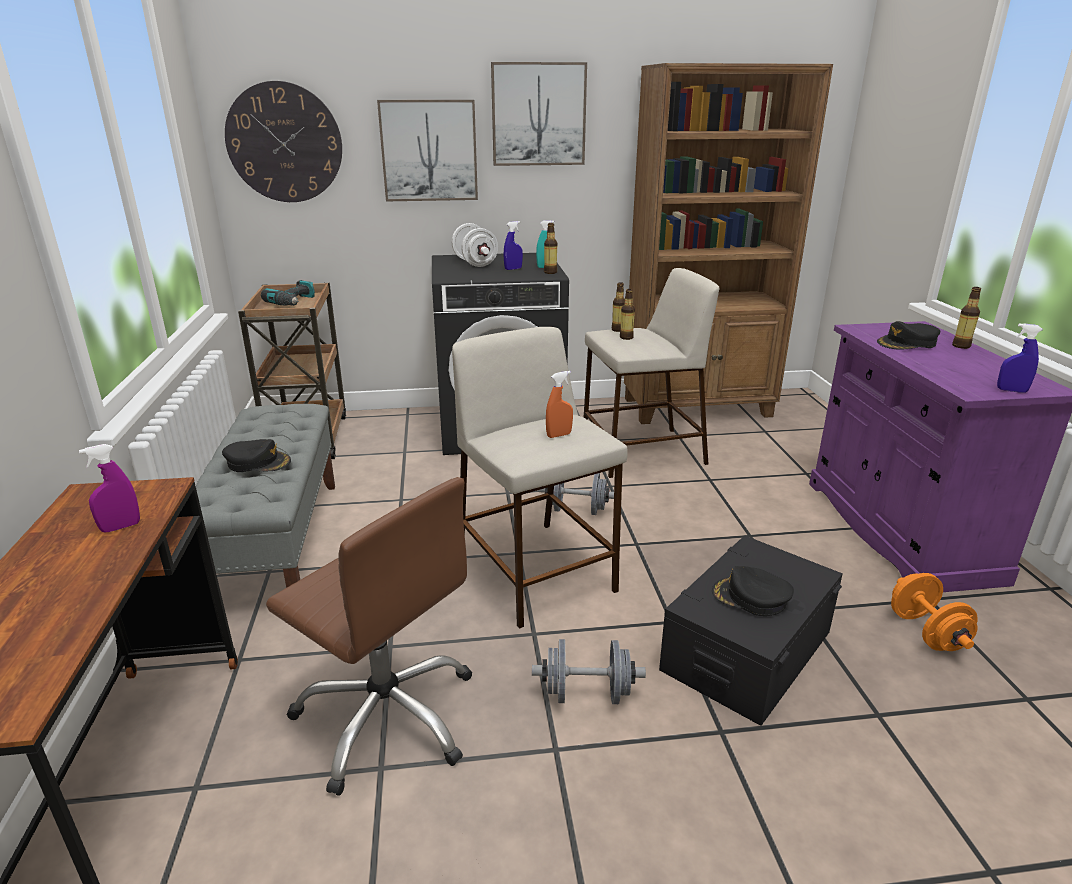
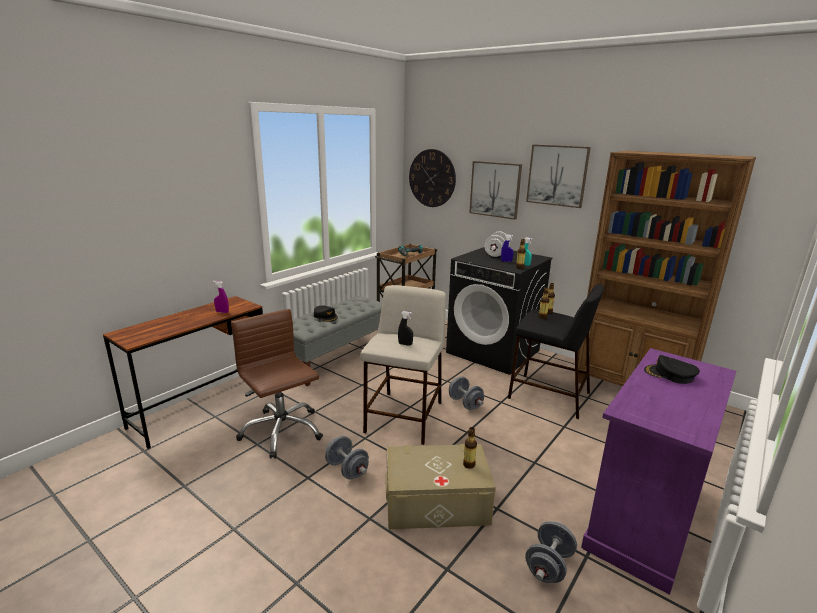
camera: 45 degrees right, 5 degrees down
(387, 715) = (281, 431): brown office chair -> brown office chair turned 150 degrees clockwise
(559, 435) = (405, 344): orange spray bottle -> black spray bottle
(641, 453) = (548, 395): beige stool -> black stool
(747, 650) = (436, 502): black storage box -> beige storage box
(750, 597) = (428, 465): black cap -> none
(926, 632) = (549, 565): orange dumbbell -> grey dumbbell
(961, 346) = (710, 392): bottle -> bottle (469, 465)
(1011, 390) = (657, 424): blue spray bottle -> none

